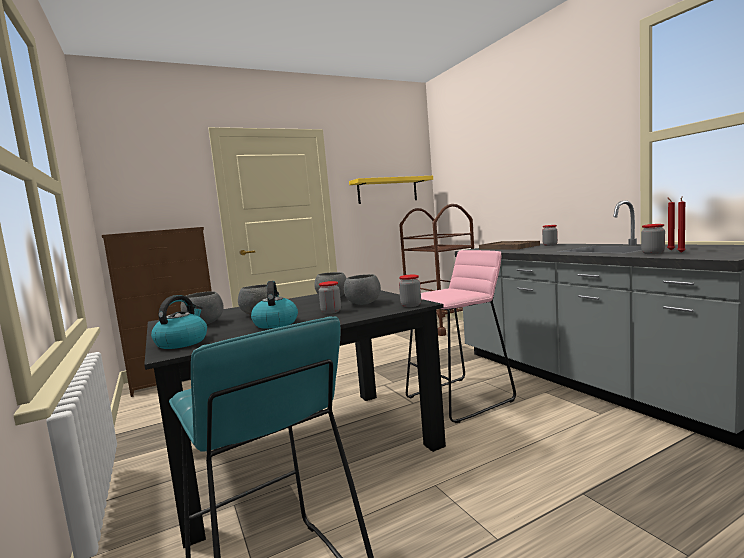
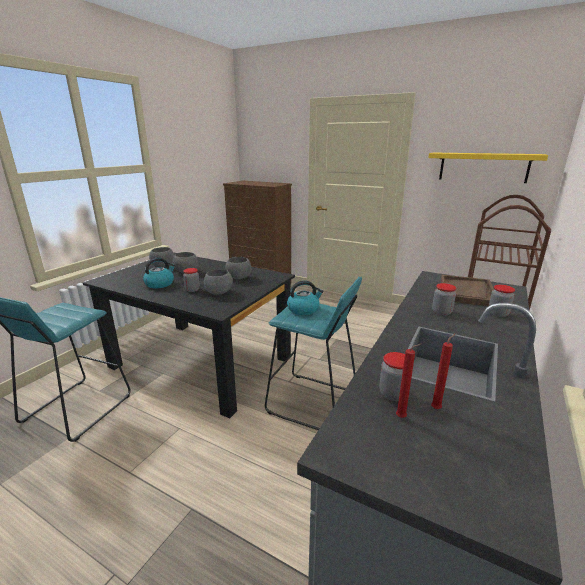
camera: 55 degrees right, 15 degrees up
(182, 342) = (120, 276): kettle -> kettle (303, 309)
(411, 305) = (213, 310): jar -> jar (441, 312)
(460, 399) = (312, 403): pink stool -> turquoise stool

